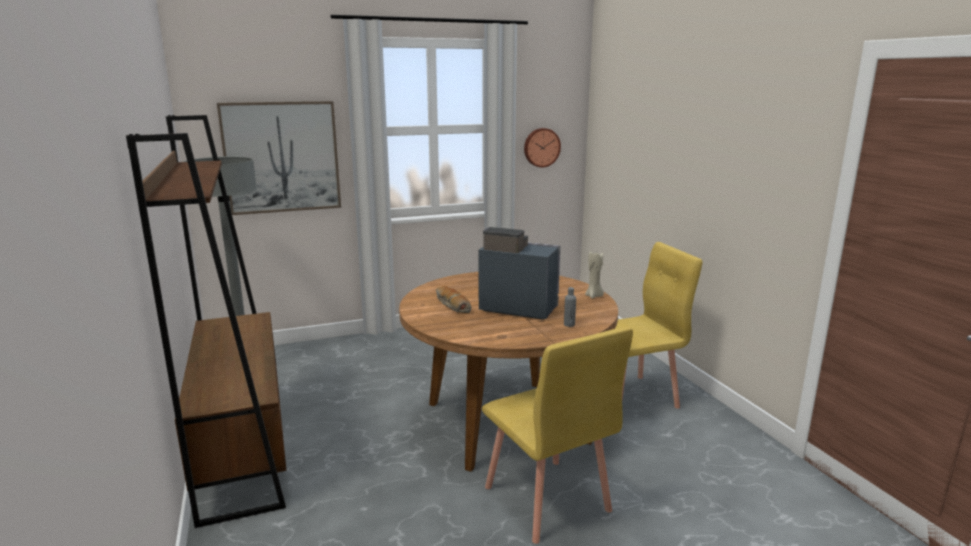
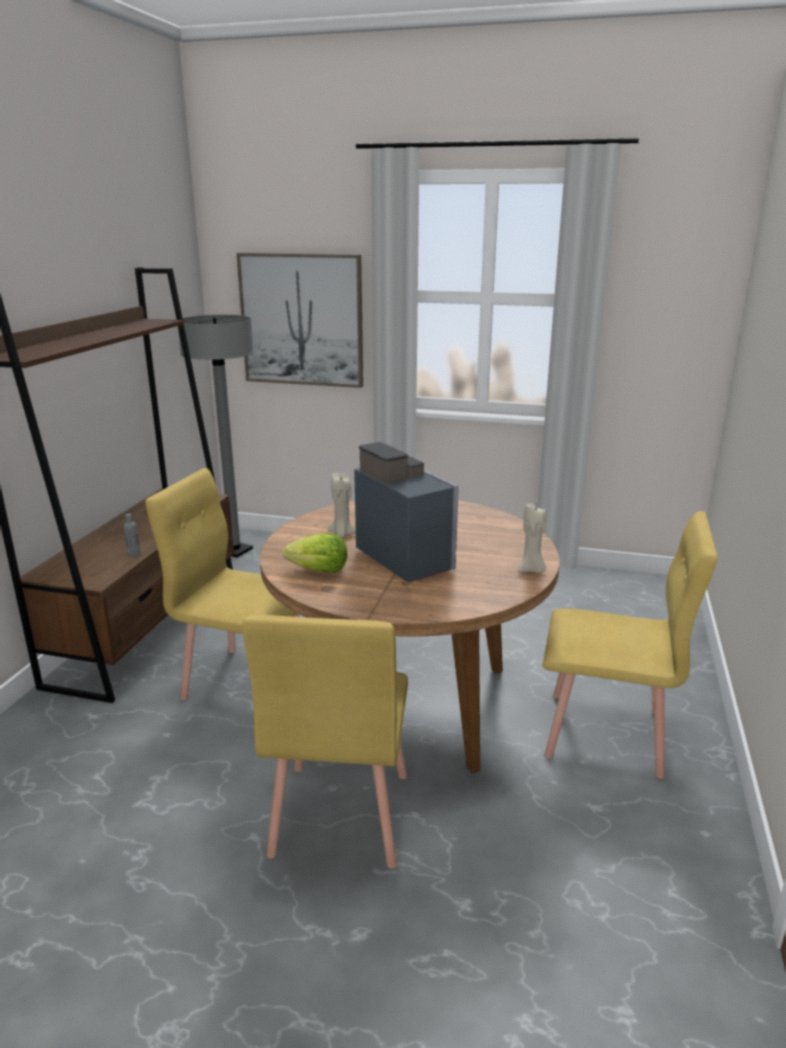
camera: 35 degrees right, 5 degrees up
(380, 451) = (248, 681): none -> yellow chair
(451, 305) = (342, 534): bread -> beige candle
(477, 328) = (319, 570): none -> lettuce
(541, 147) = (653, 335): wall clock -> none
(569, 324) = (429, 599): grey bottle -> grey bottle (134, 554)

